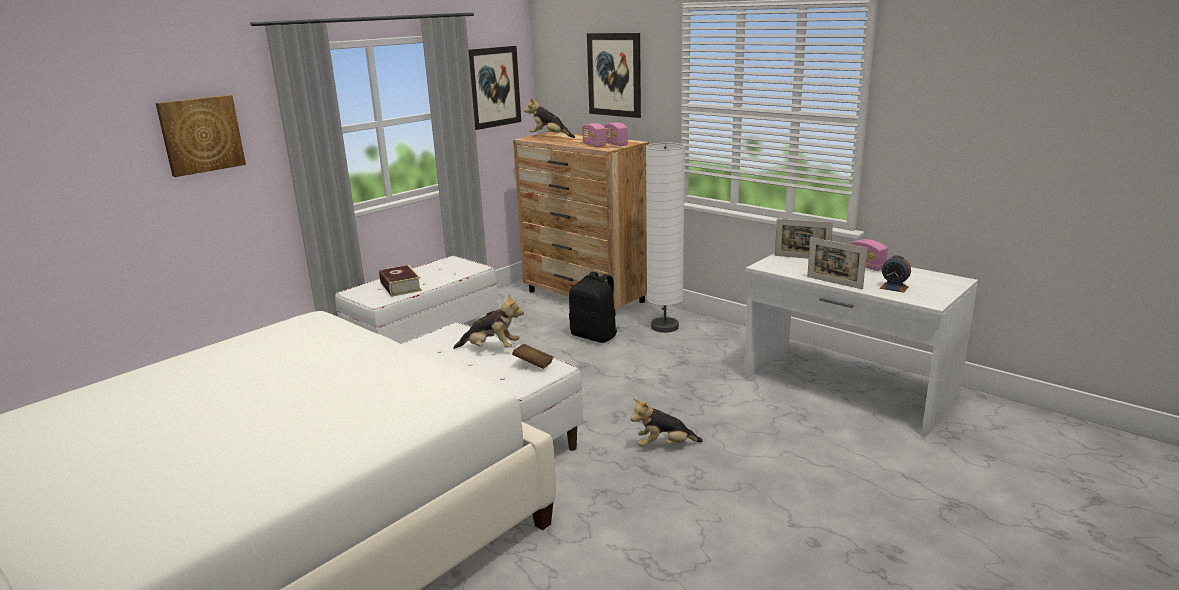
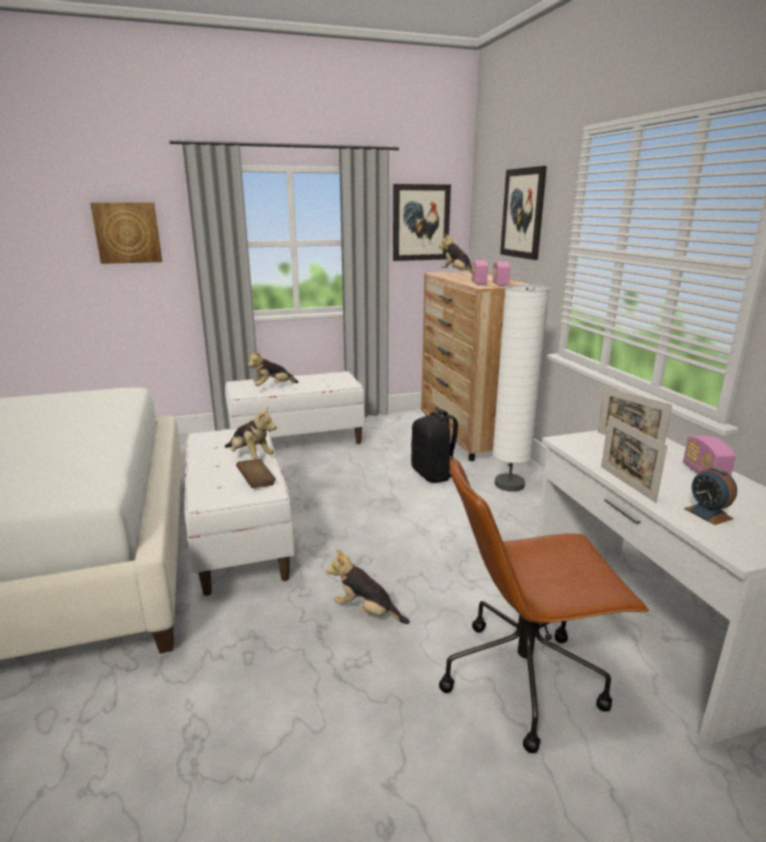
camera: 30 degrees right, 0 degrees up
(400, 287) = (272, 387): book -> plush toy
(807, 443) = (524, 678): none -> brown office chair

